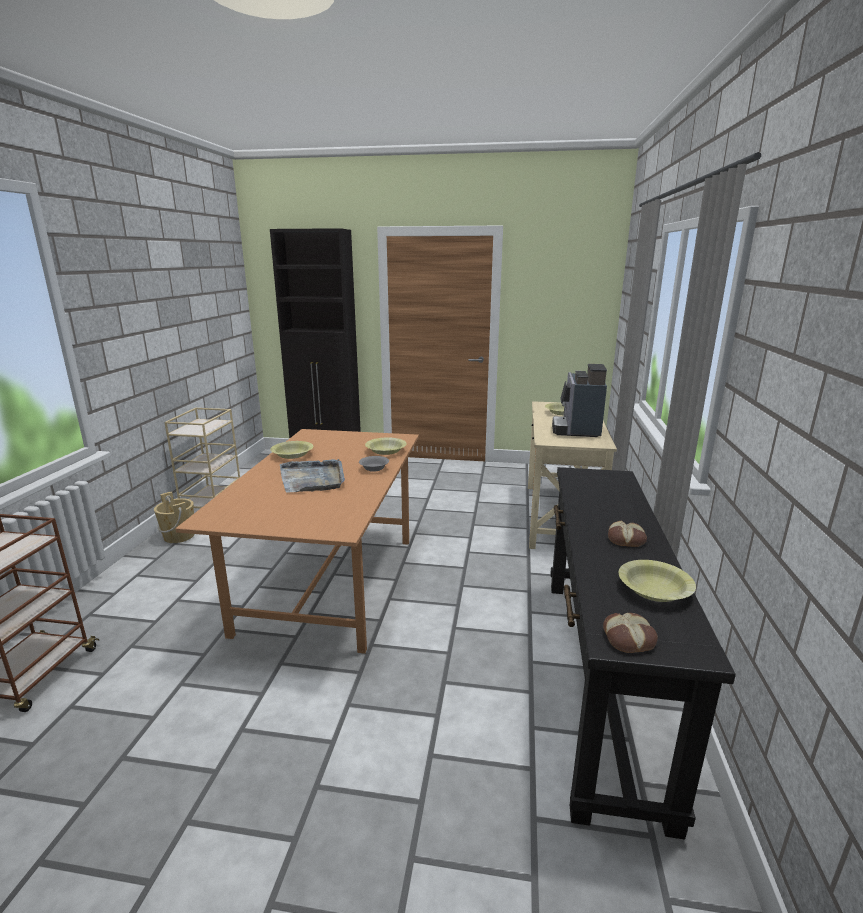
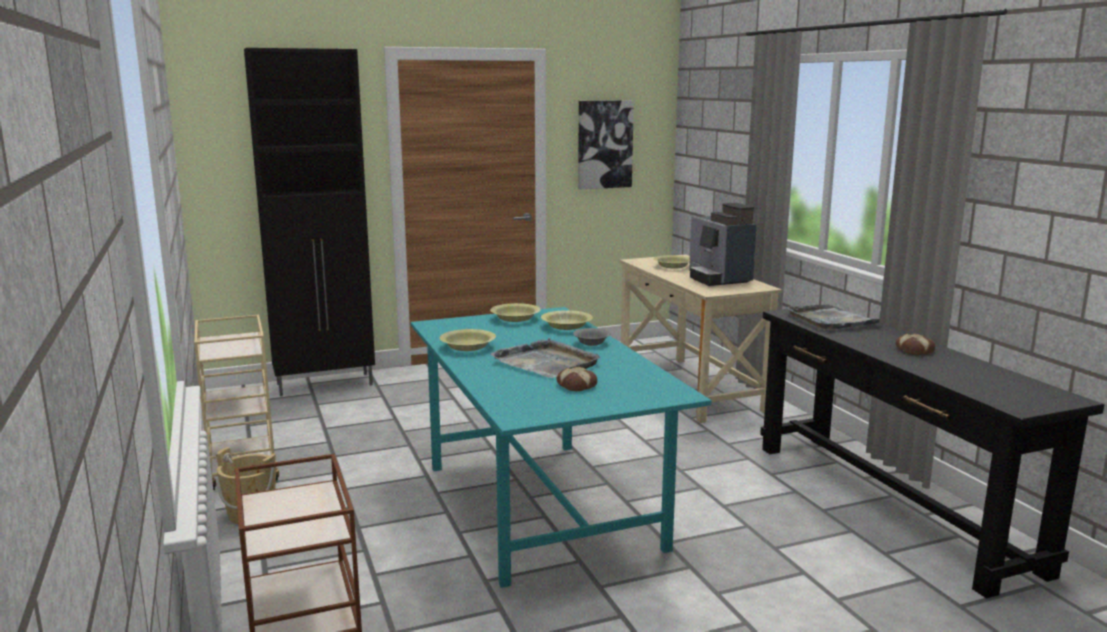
camera: 30 degrees left, 5 degrees down
(329, 582) = (538, 505): brown dining table -> turquoise dining table
(551, 305) = (604, 144): none -> picture
(602, 488) = (831, 320): none -> grey tray
(629, 638) = (1024, 403): bread -> bread (577, 385)
(654, 590) = (989, 375): yellow bowl -> yellow bowl (515, 319)

